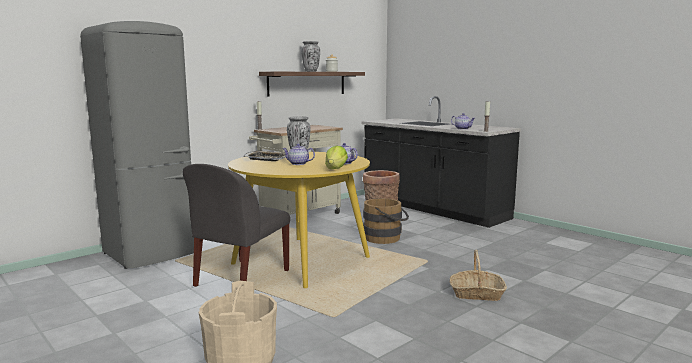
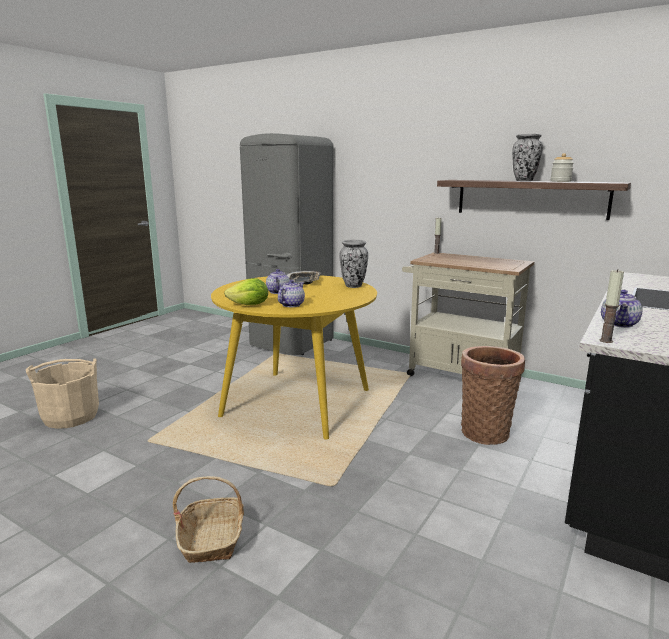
camera: 75 degrees right, 5 degrees up
(240, 279) = (239, 385): grey chair -> none
(386, 238) = (415, 443): brown bucket -> none

